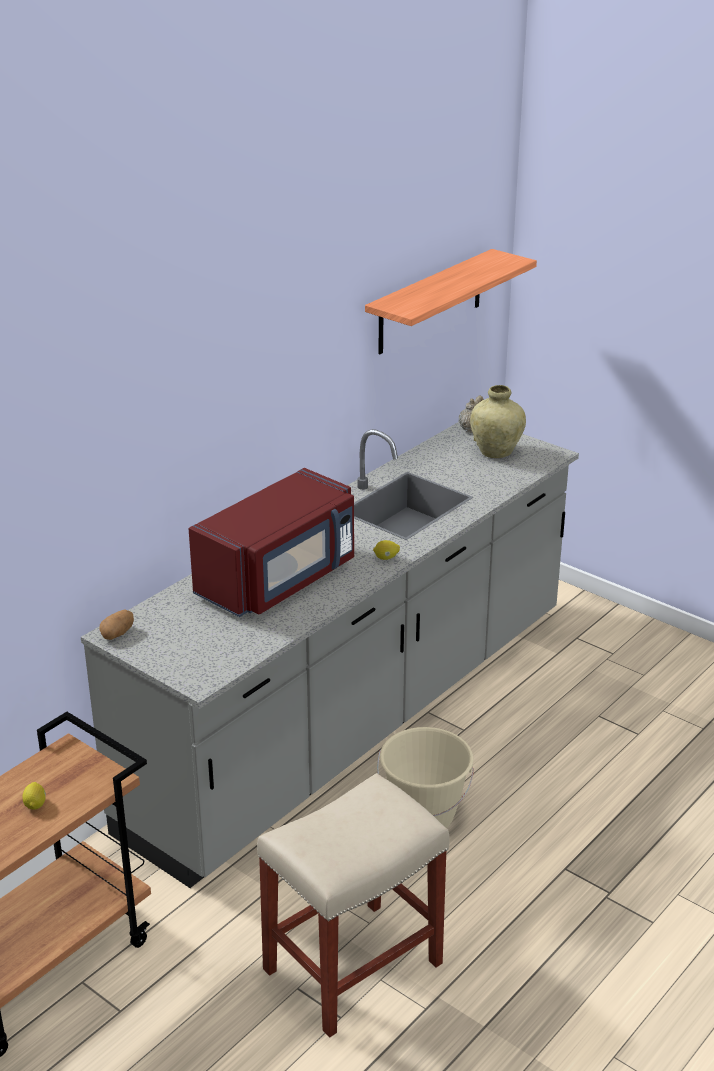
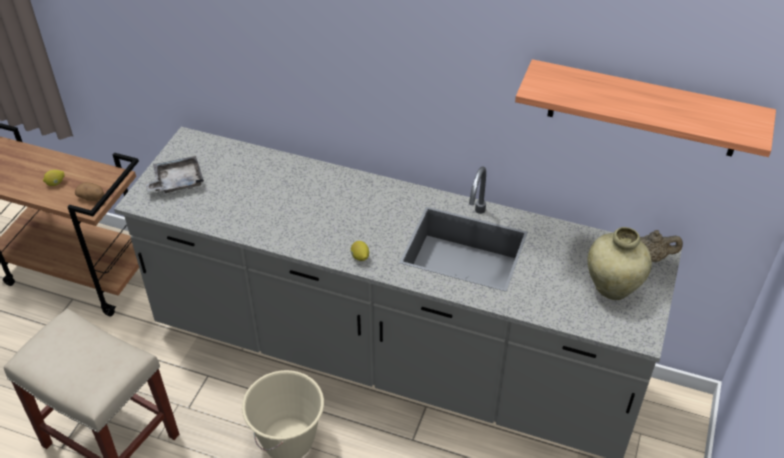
camera: 70 degrees right, 15 degrees up
(118, 634) = (189, 142): potato -> potato (92, 198)
(185, 651) = (177, 182): none -> grey tray
(279, 579) = (297, 201): red microwave -> none

